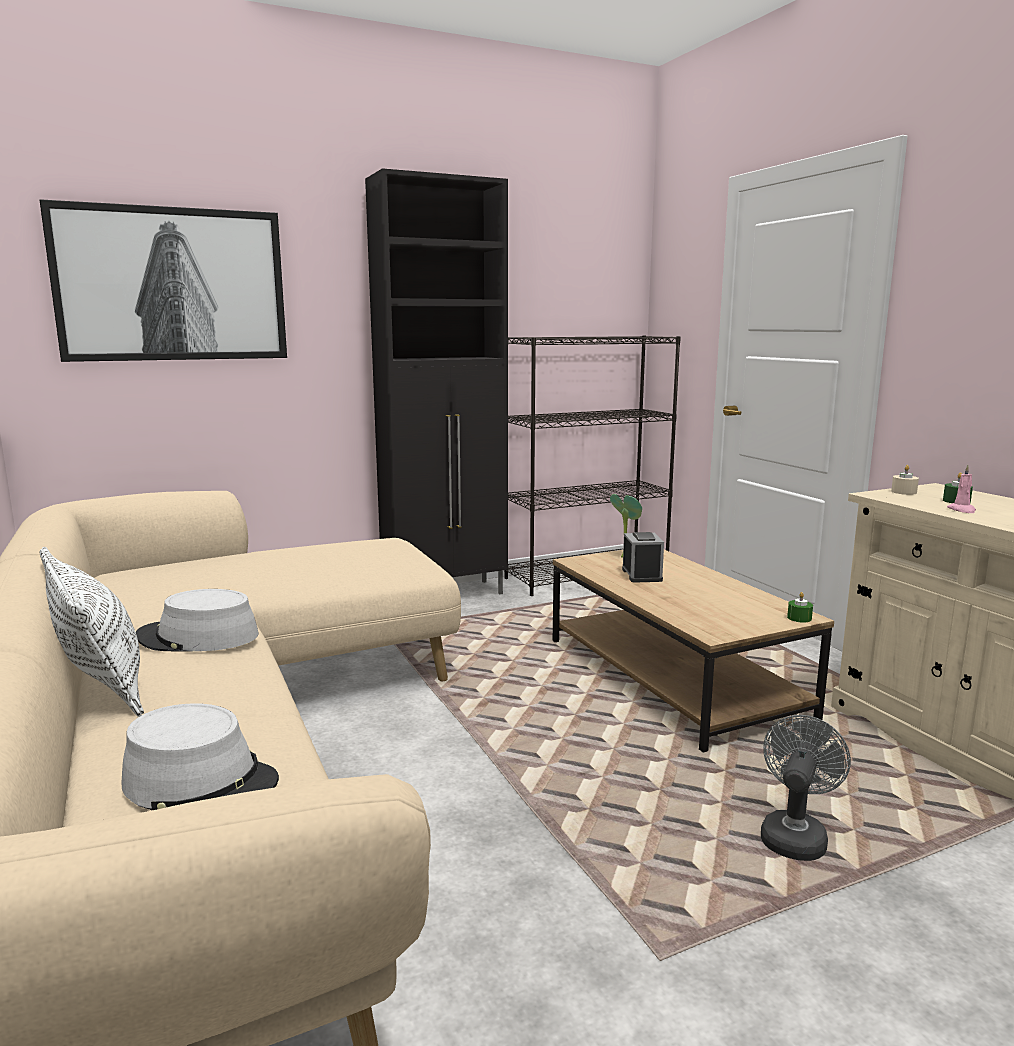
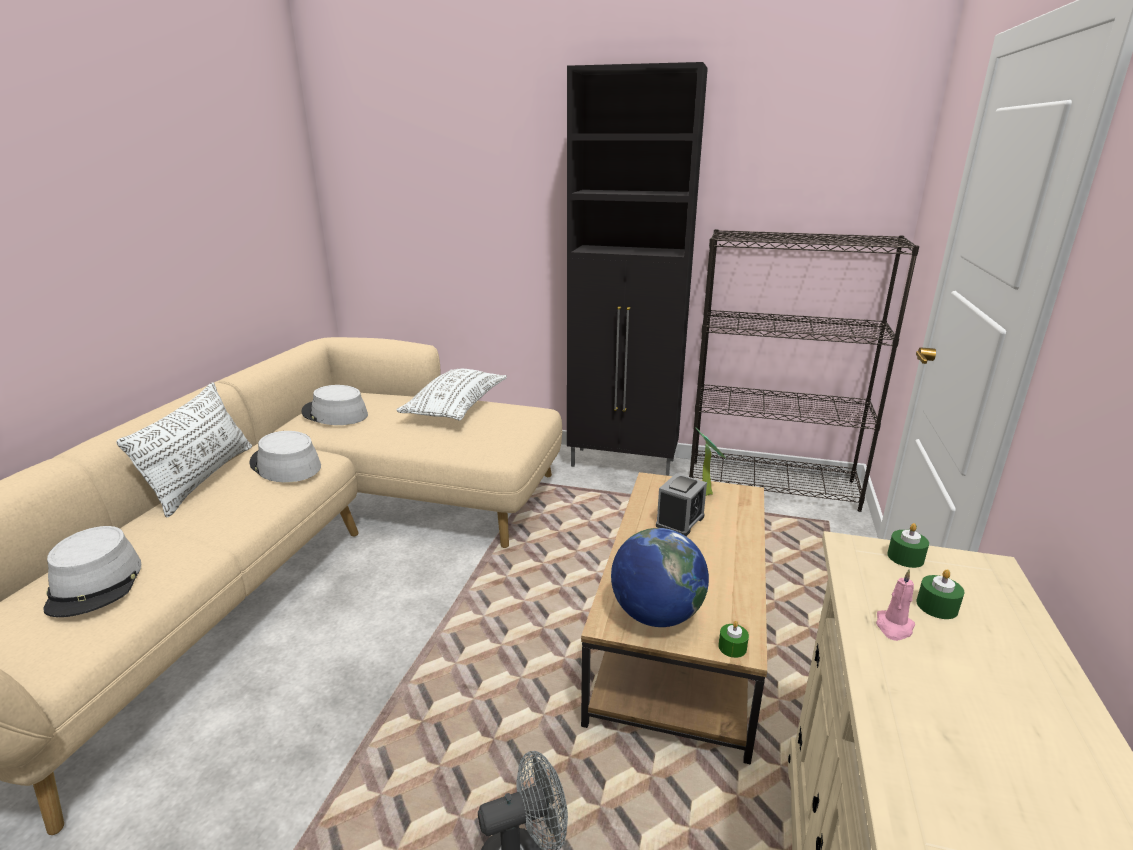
camera: 40 degrees right, 10 degrees up
(159, 587) = (334, 414): none -> grey hat
(172, 285) = (427, 175): picture -> none
(302, 551) = (456, 407): none -> white pillow
(730, 620) = (656, 614): none -> globe
(903, 492) = (905, 557): beige candle -> green candle

